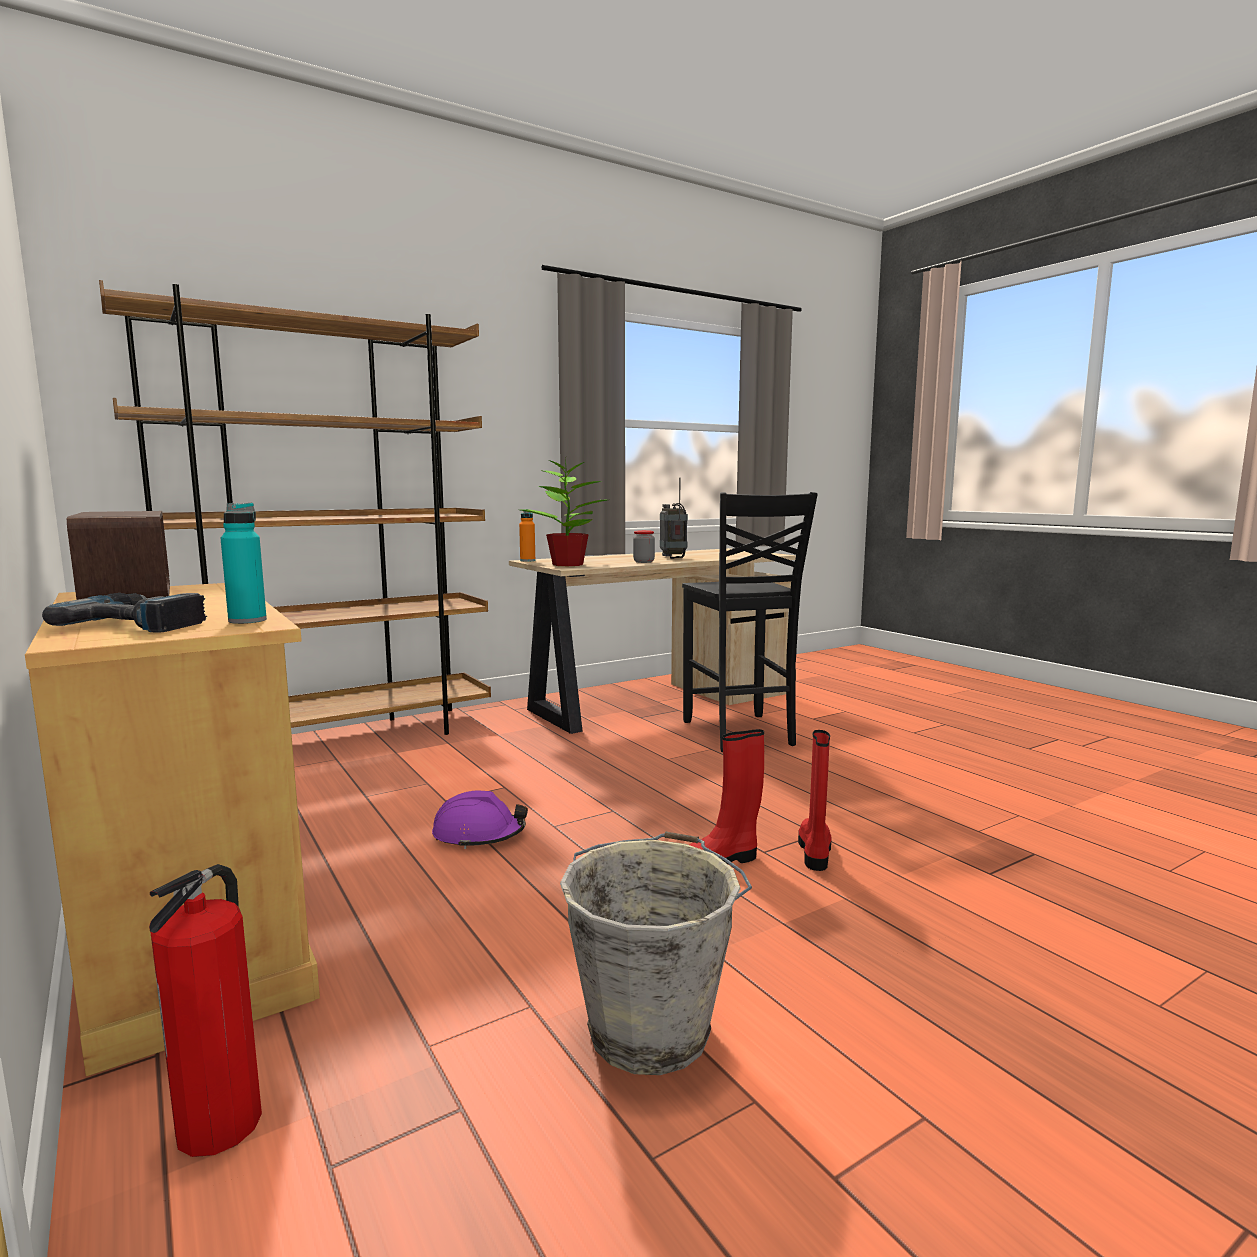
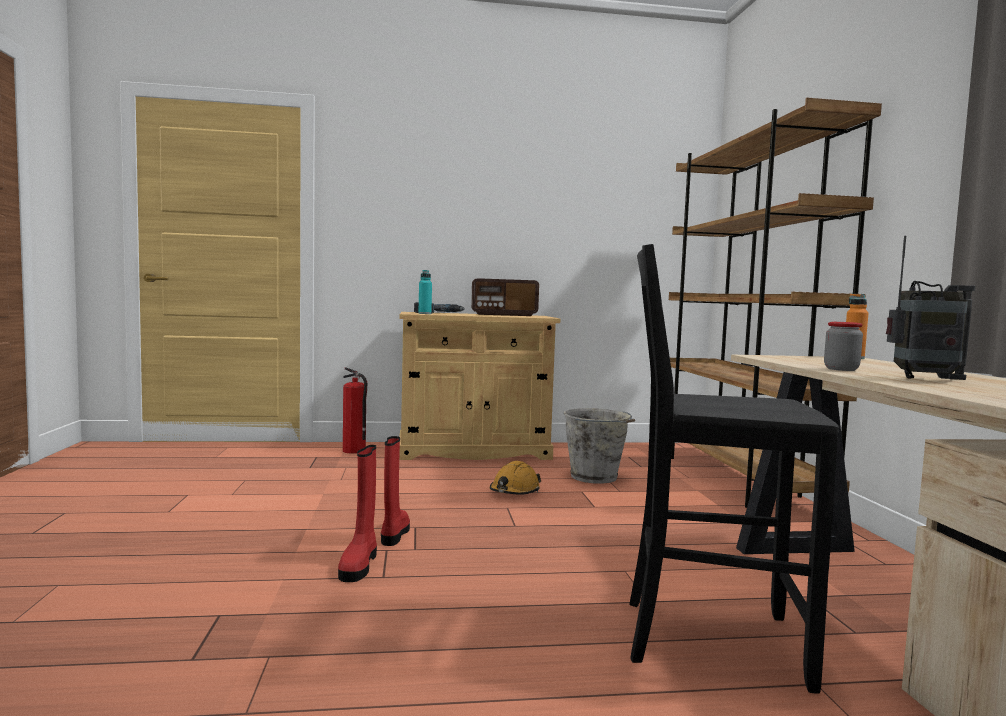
camera: 115 degrees right, 5 degrees down
(479, 835) = (514, 491): purple hard hat -> orange hard hat
(568, 564) = (798, 358): potted plant -> none
(651, 1028) = (293, 490): grey bucket -> grey bucket (595, 477)
(815, 852) = (359, 565): red boot -> red boot turned 60 degrees clockwise

